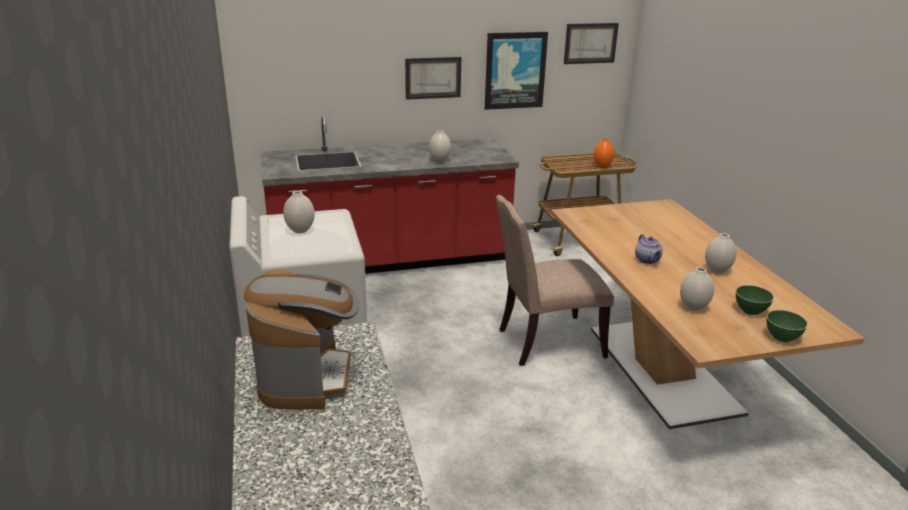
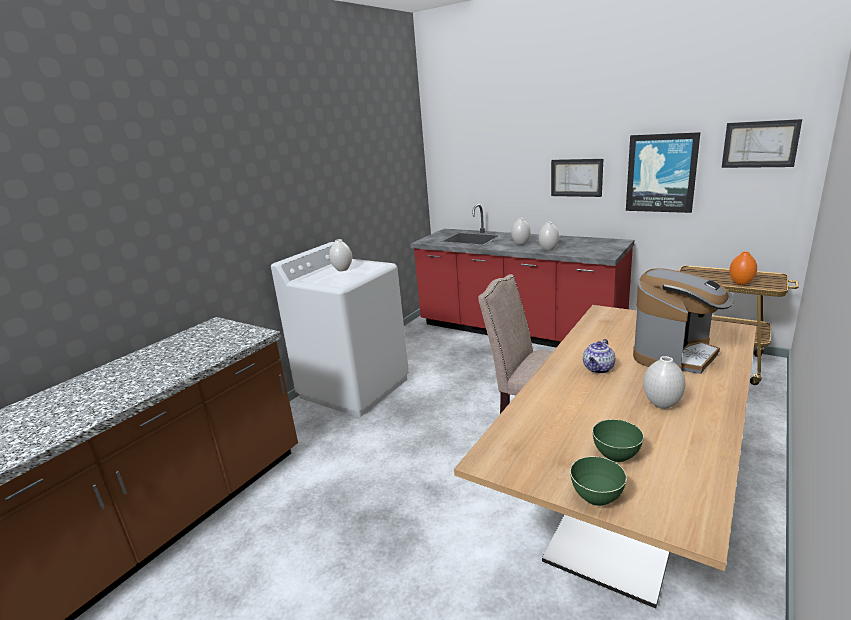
camera: 50 degrees right, 5 degrees down
(307, 377) = (191, 346): coffee machine -> coffee machine (675, 355)
(693, 307) = (554, 424): white vase -> white vase (520, 243)

